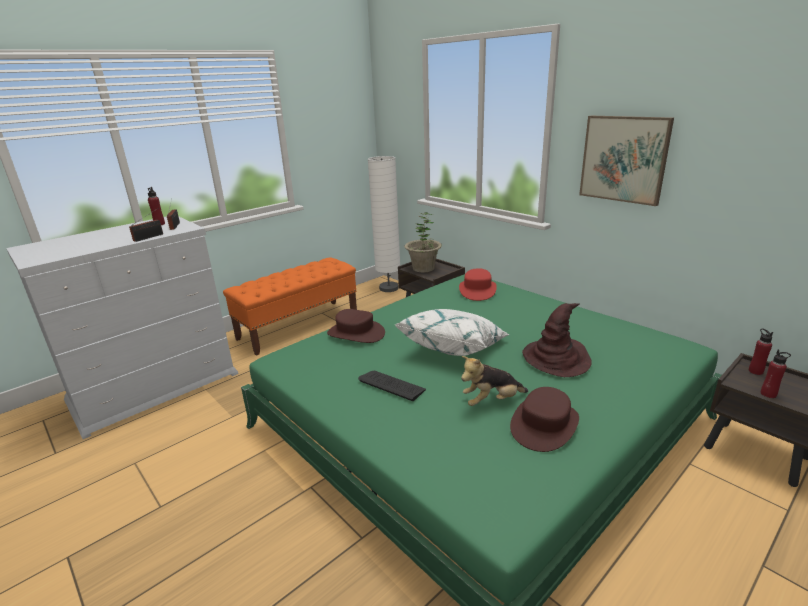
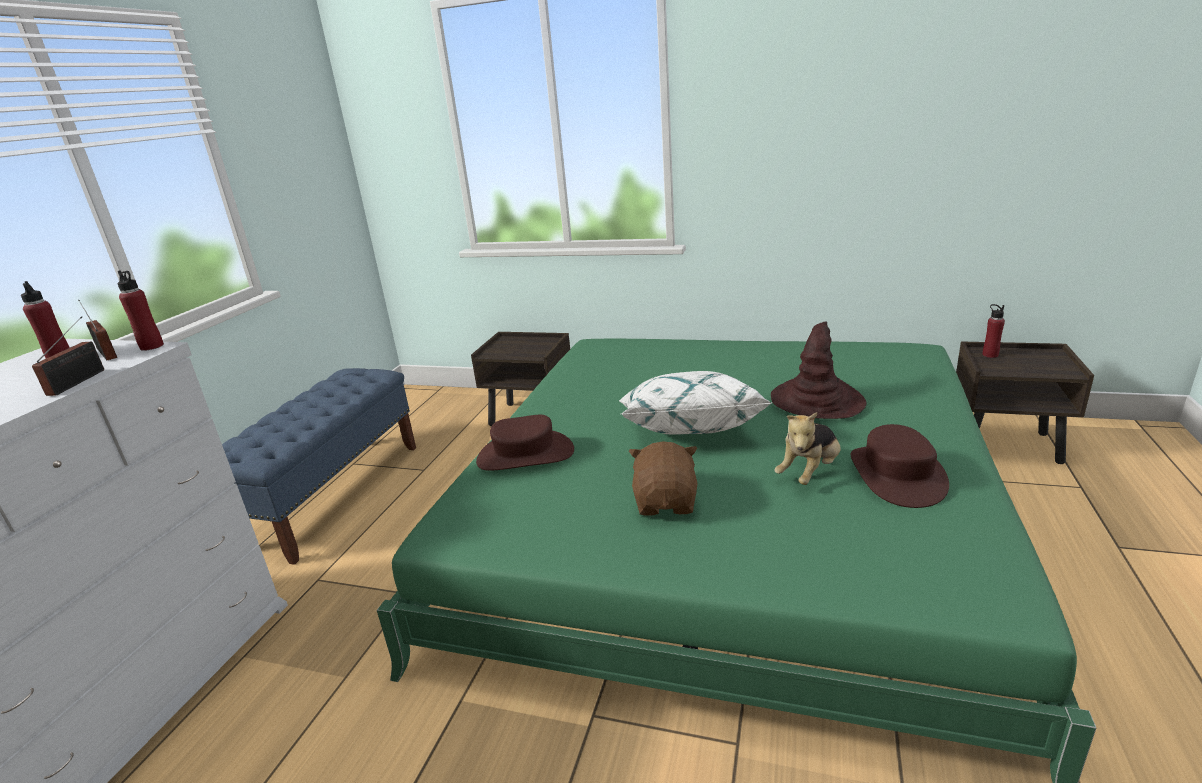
camera: 30 degrees left, 0 degrees up
(299, 326) = (332, 494): orange bench -> blue bench
(389, 288) = (431, 399): white floor lamp -> none
(392, 386) = (666, 502): keyboard -> brown plush toy
(423, 268) = (510, 349): potted plant -> none
(477, 290) = (623, 354): red hat -> none
(624, 159) = (779, 141): picture -> none
(768, 394) = (1025, 371): red bottle -> red bottle (152, 346)

